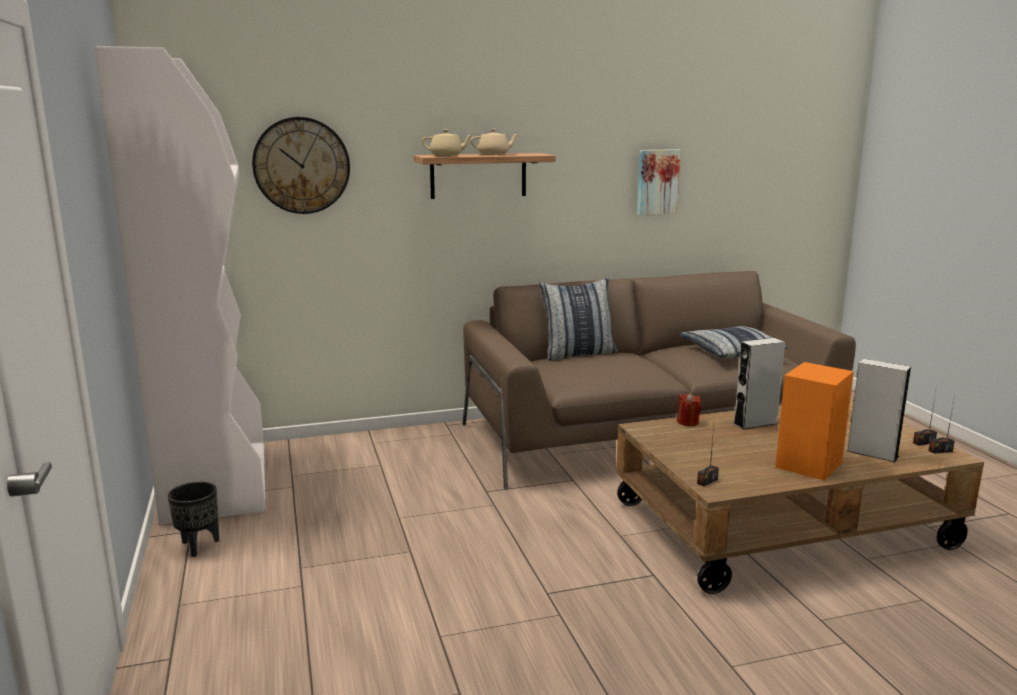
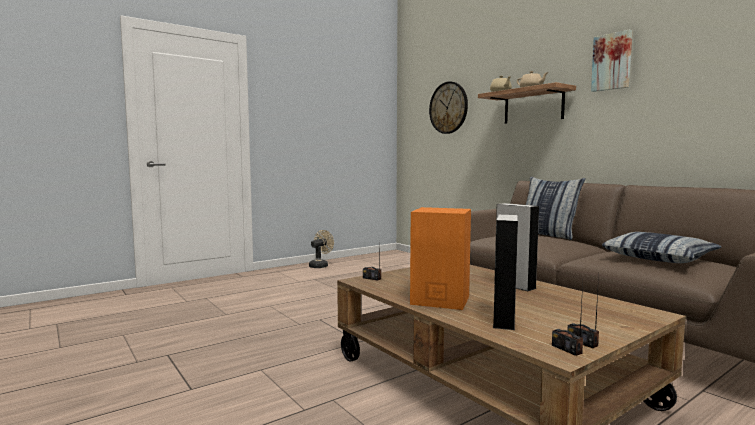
camera: 70 degrees right, 10 degrees down
(198, 546) = (320, 265): black planter -> beige fan
(216, 482) = (376, 258): white bookcase -> none
(657, 181) = (687, 99): picture -> picture (612, 62)
(688, 422) = (482, 271): red candle -> none

